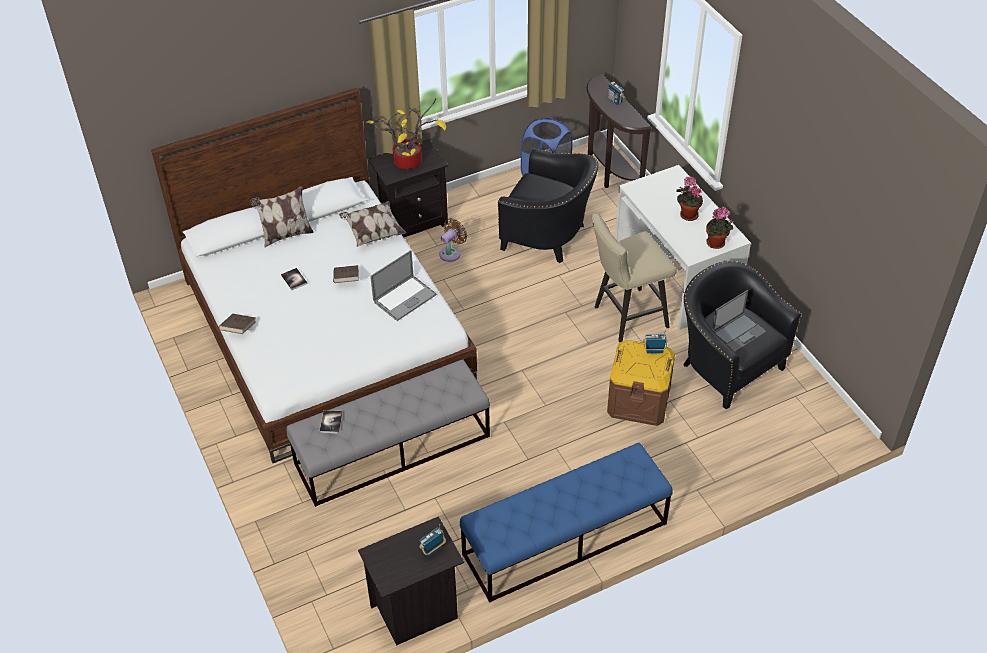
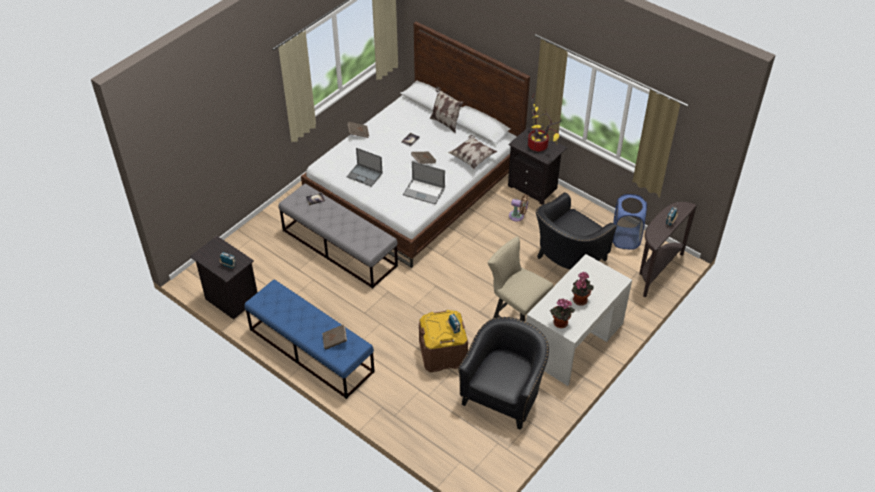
camera: 65 degrees right, 0 degrees up
(548, 236) = (567, 259): black armchair -> black armchair turned 45 degrees clockwise
(615, 478) = (335, 341): none -> brown book
(739, 332) = (502, 372): laptop -> laptop (365, 175)

